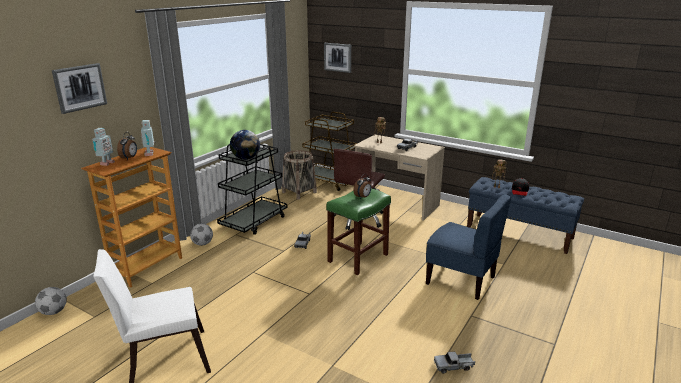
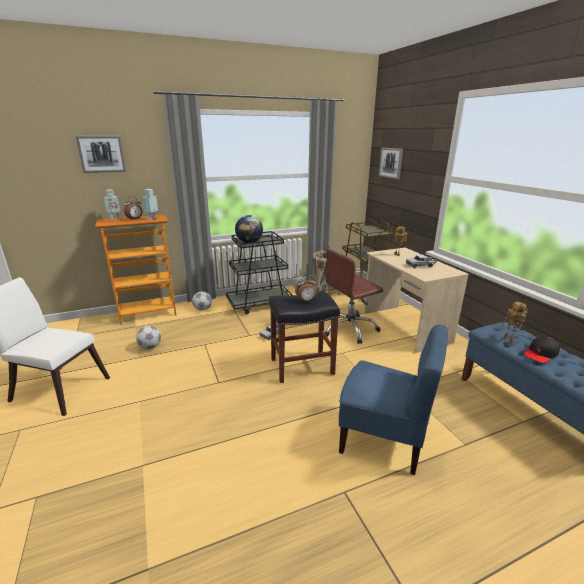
camera: 35 degrees right, 0 degrees up
(54, 312) = (64, 324): football -> football (150, 347)
(358, 257) = (302, 366): green stool -> black stool
(454, 366) = (244, 548): toy truck -> none
(461, 280) = (383, 439): blue chair -> blue chair turned 45 degrees counterclockwise

